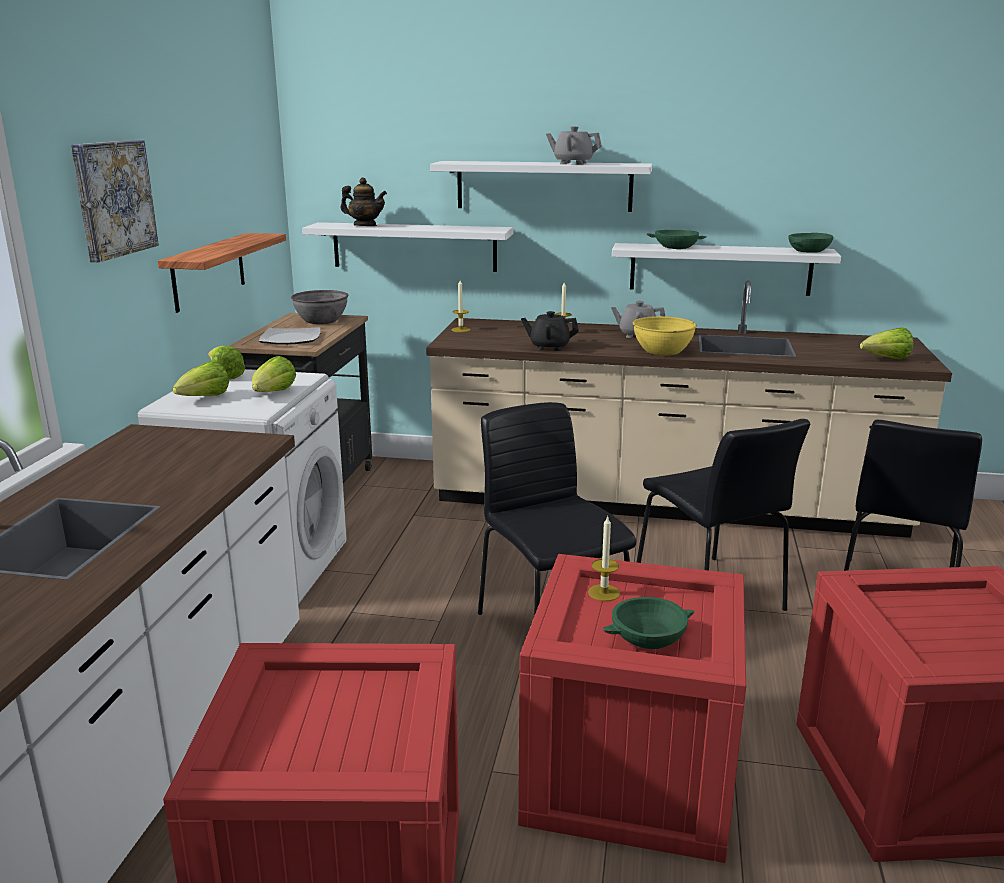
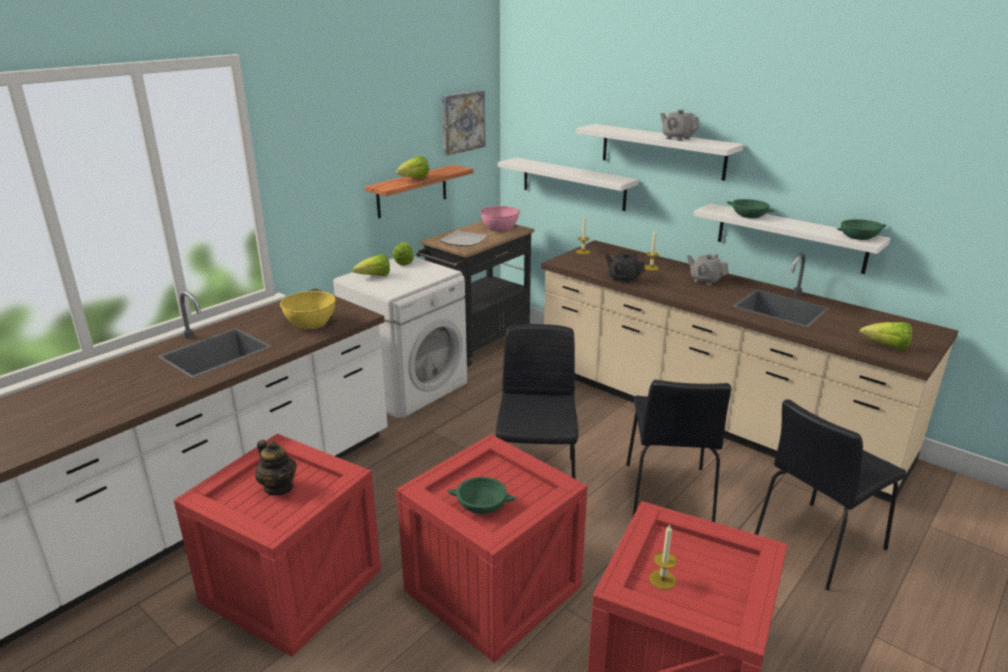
camera: 30 degrees right, 5 degrees up
(113, 198) = (331, 150): picture -> picture (462, 122)
(273, 393) = (413, 281): lettuce -> lettuce (414, 179)
(321, 320) = (499, 228): grey bowl -> pink bowl
(365, 225) = (539, 165): teapot -> teapot (279, 487)
(604, 593) = (492, 468): candle -> candle (662, 579)
(662, 351) = (703, 299): yellow bowl -> yellow bowl (311, 323)

